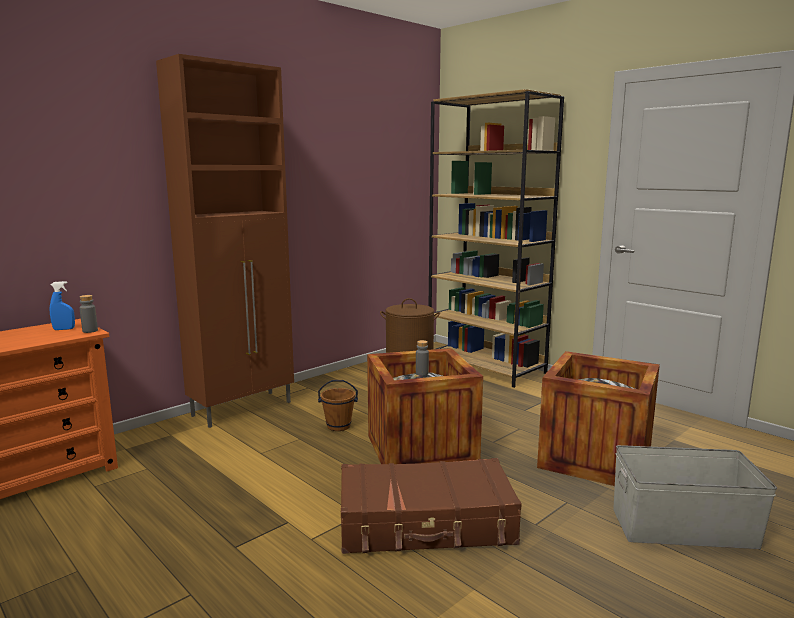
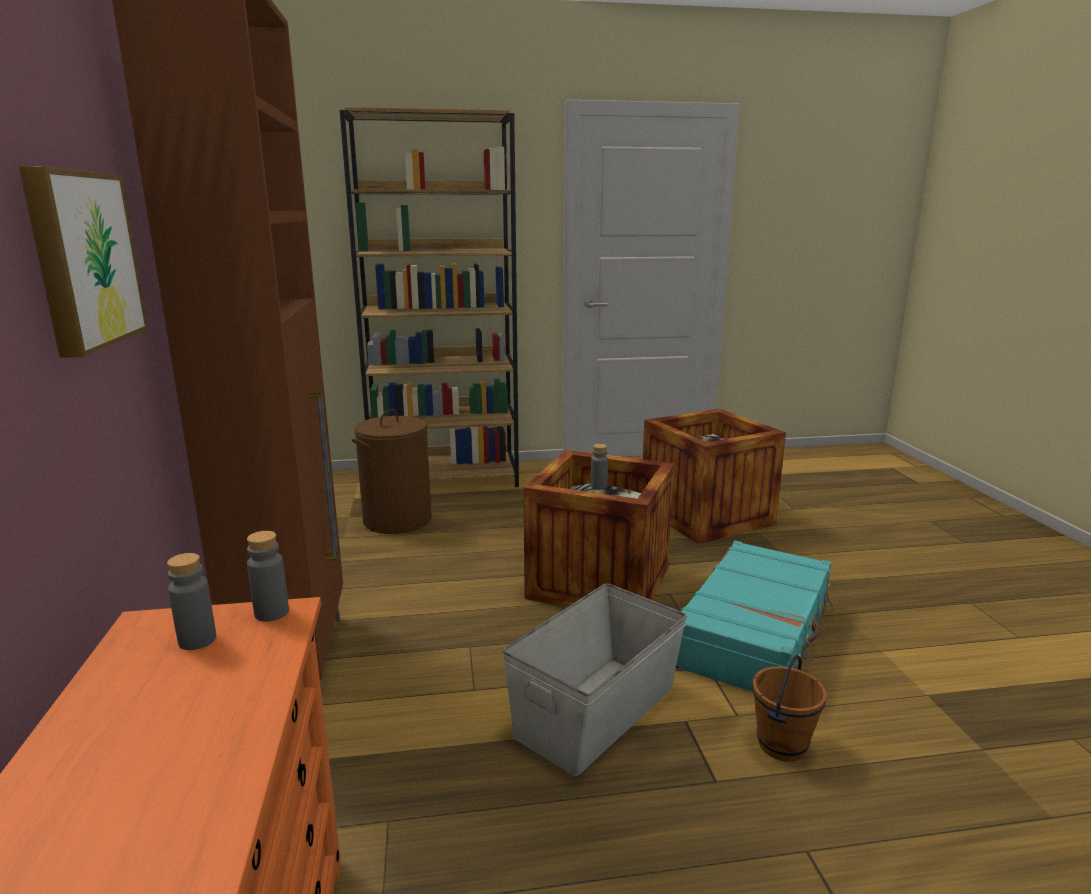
camera: 55 degrees left, 5 degrees up
(64, 329) = (197, 640): blue spray bottle -> grey bottle
(107, 182) = (82, 259): none -> picture
(338, 426) = (472, 608): brown bucket -> brown bucket (782, 746)
(426, 523) = (756, 634): brown suitcase -> turquoise suitcase
(684, 528) = (840, 534): grey storage box -> grey storage box (598, 711)

